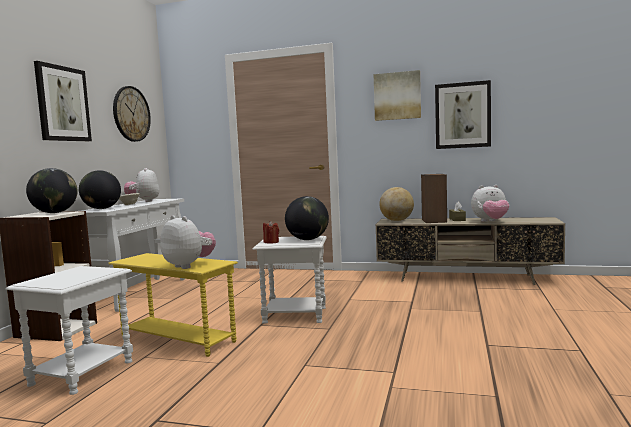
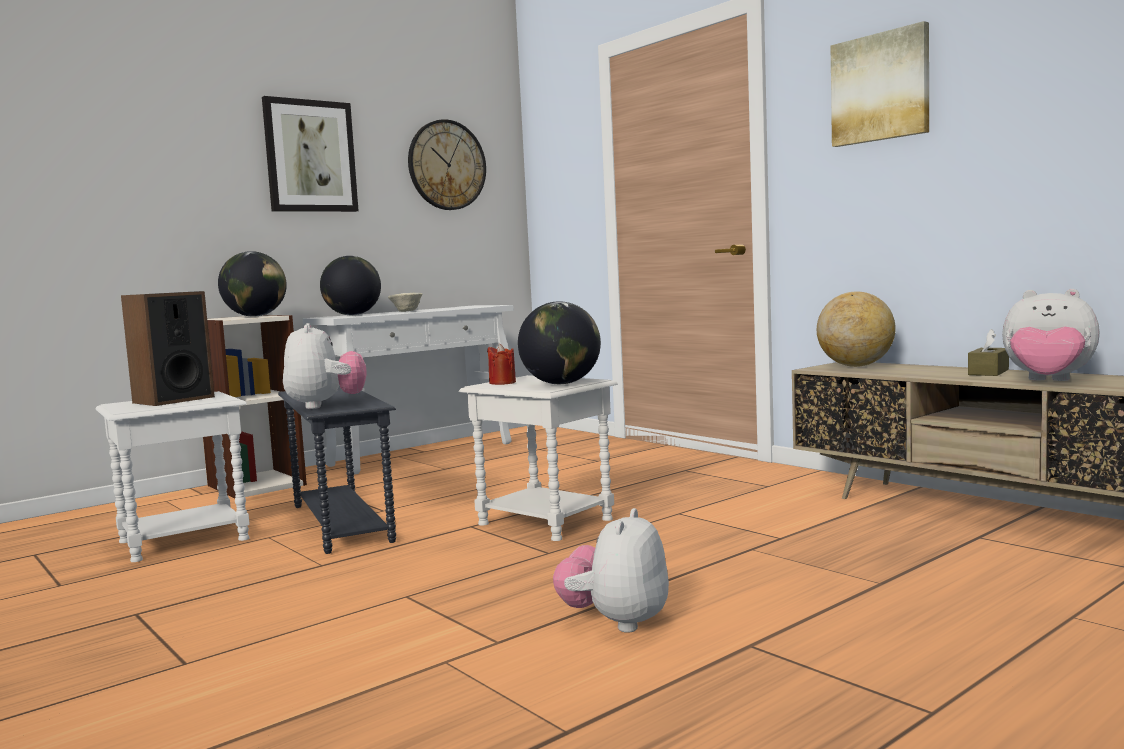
camera: 35 degrees right, 0 degrees up
(143, 201) = (446, 308): plush toy -> plush toy (616, 622)
(177, 339) = (340, 523): yellow side table -> grey side table
(434, 221) = (927, 371): speaker -> speaker (173, 400)
(462, 115) = (1024, 118): picture -> none

